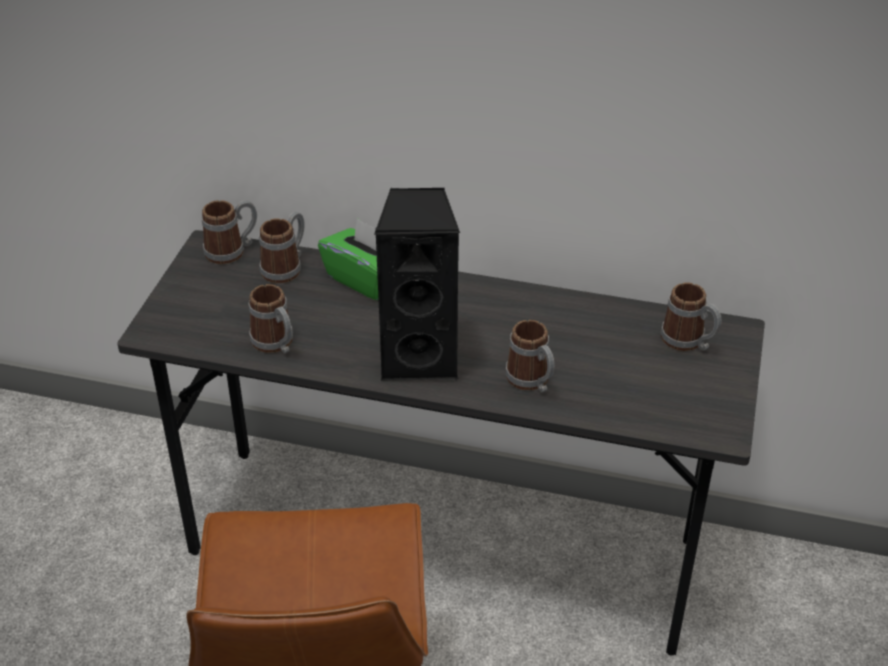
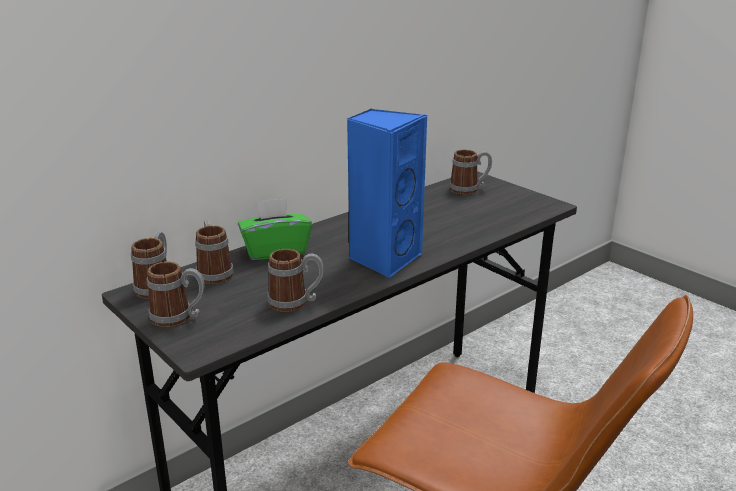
camera: 55 degrees left, 15 degrees down
(420, 358) = (383, 259): black speaker -> blue speaker
(532, 382) = (451, 235): mug -> mug (179, 317)

